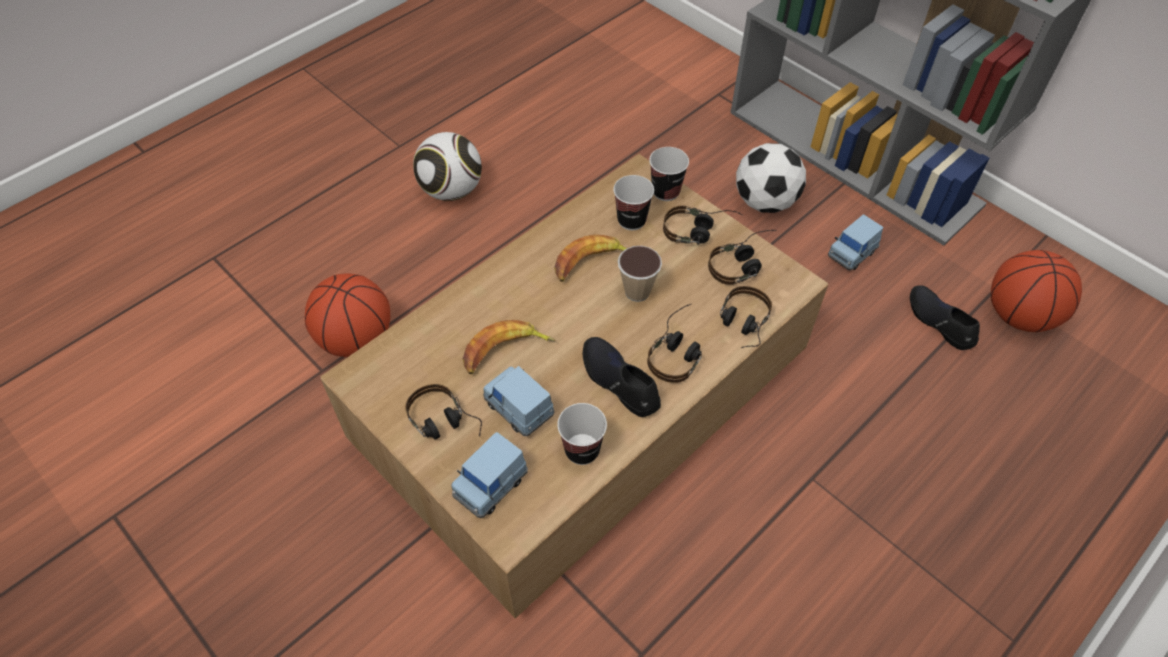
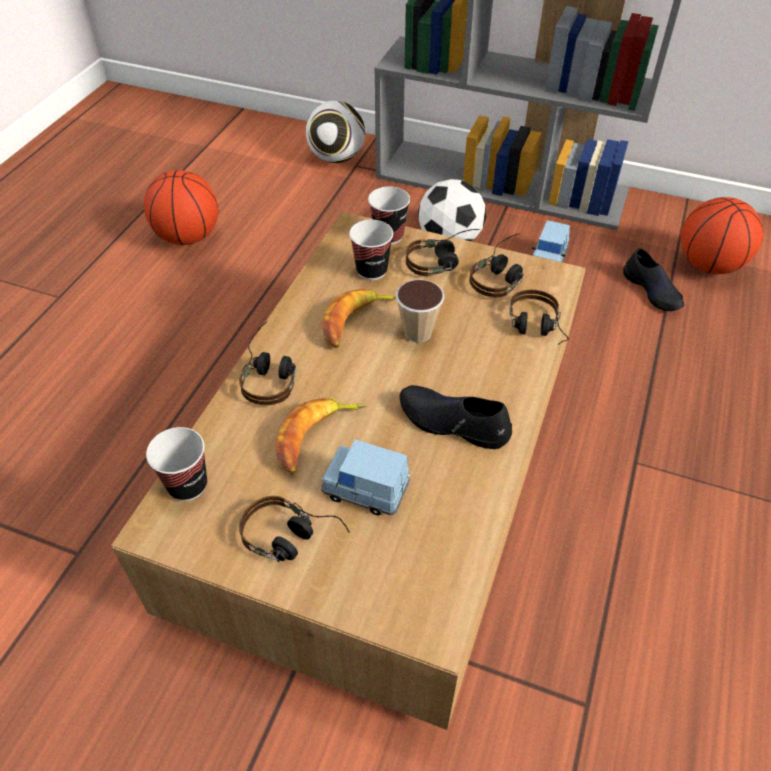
camera: 25 degrees left, 5 degrees down
(357, 339) = (104, 505): basketball -> basketball (188, 237)
(452, 190) = (138, 321): football -> football (336, 158)
(490, 485) = (383, 584): blue toy car -> none
(582, 450) = (458, 506): cup -> cup (187, 485)
(678, 351) = (493, 373): headphones -> headphones (271, 374)
(939, 321) = (652, 290): black shoe -> black shoe turned 150 degrees counterclockwise

